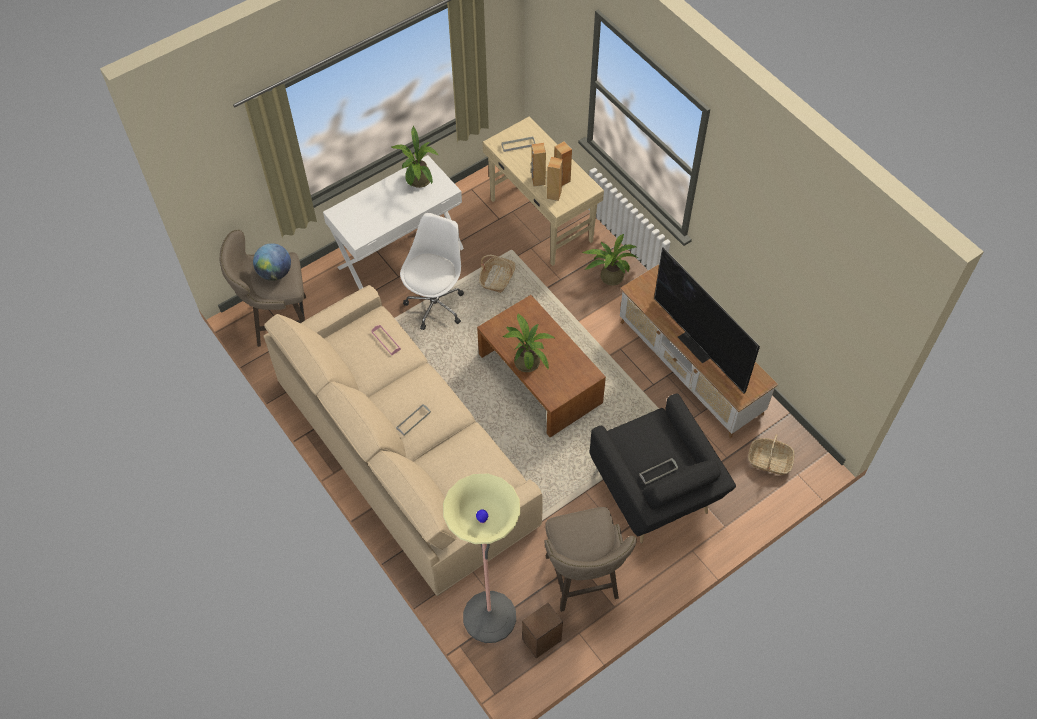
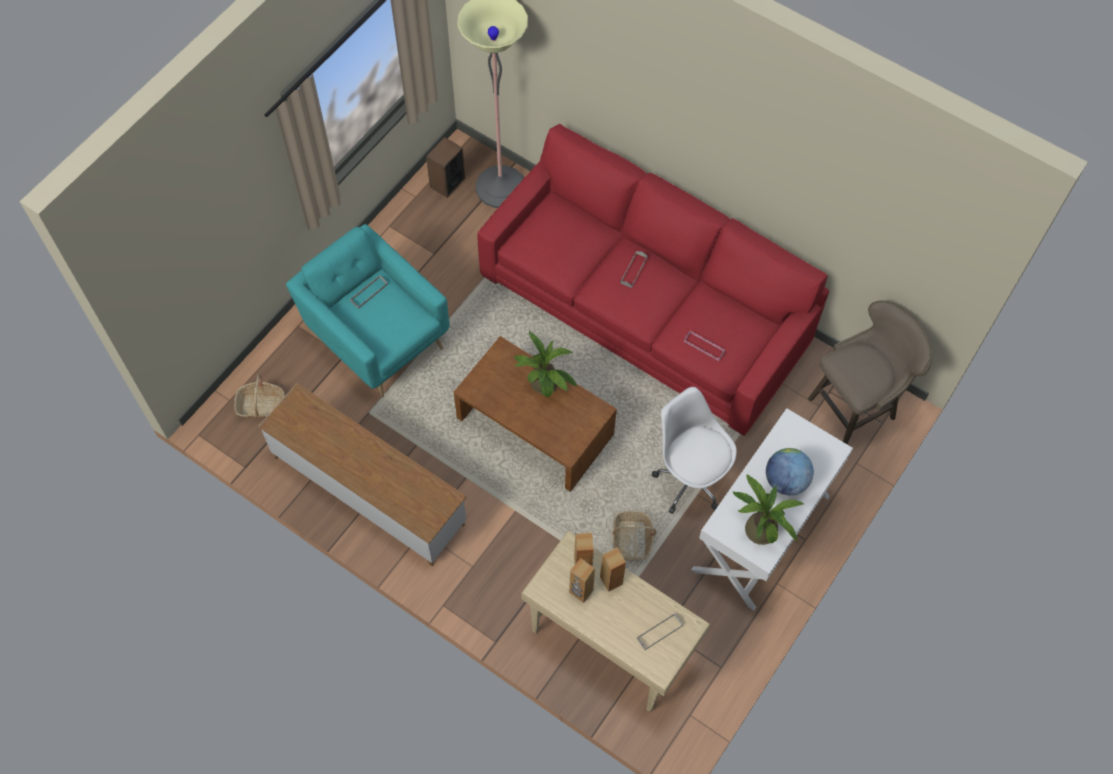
camera: 160 degrees right, 5 degrees up
(275, 273) = (863, 369): globe -> globe (785, 481)
(404, 451) = (645, 307): beige sofa -> red sofa
(436, 305) = (689, 481): white office chair -> white office chair turned 135 degrees clockwise
(582, 581) = (425, 239): beige stool -> none
(609, 276) = (497, 585): potted plant -> none
(653, 494) = (377, 337): black armchair -> turquoise armchair
(698, 345) = (356, 447): television -> none

